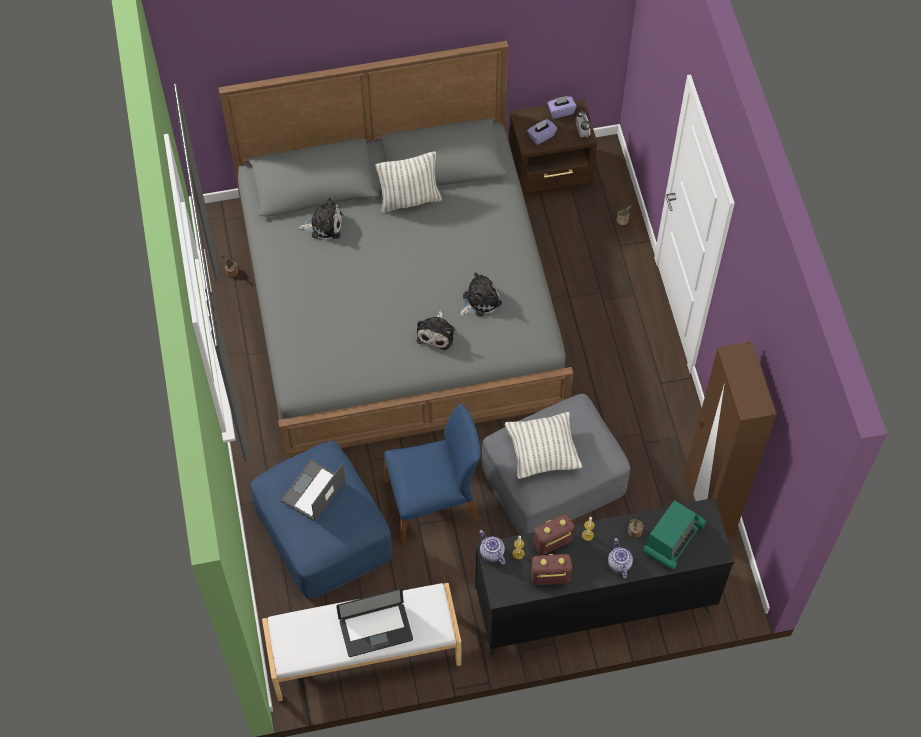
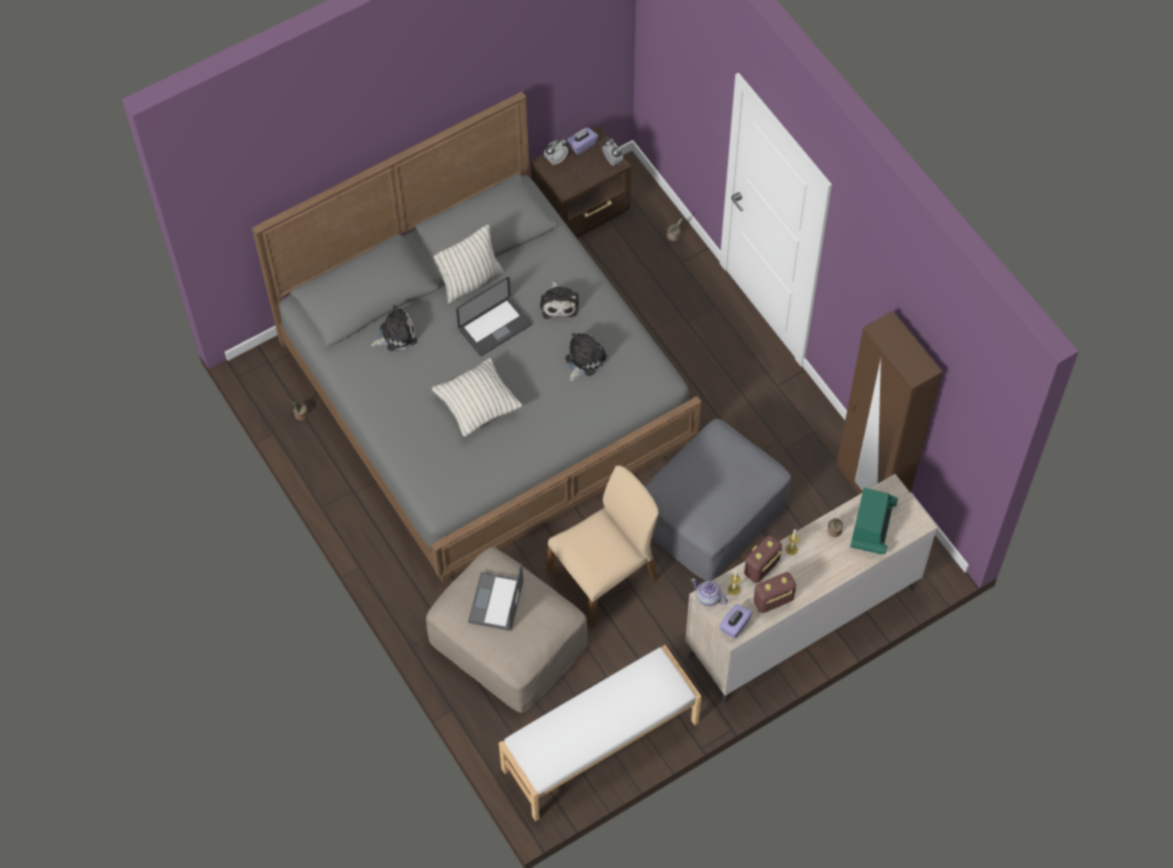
camera: 20 degrees left, 0 degrees up
(322, 530) = (507, 641): blue ottoman -> beige ottoman
(376, 630) = (616, 714): laptop -> laptop (495, 327)
(433, 502) = (604, 576): blue chair -> beige chair
(437, 333) = (555, 406): plush toy -> plush toy (559, 303)
(532, 116) = (556, 159): none -> alarm clock
(541, 136) = (573, 176): purple tissue box -> purple tissue box (734, 625)
(542, 453) = (703, 489): pillow -> pillow (477, 406)
(593, 605) = (800, 622): black dresser -> beige dresser
(618, 563) = (831, 566): teapot -> none

